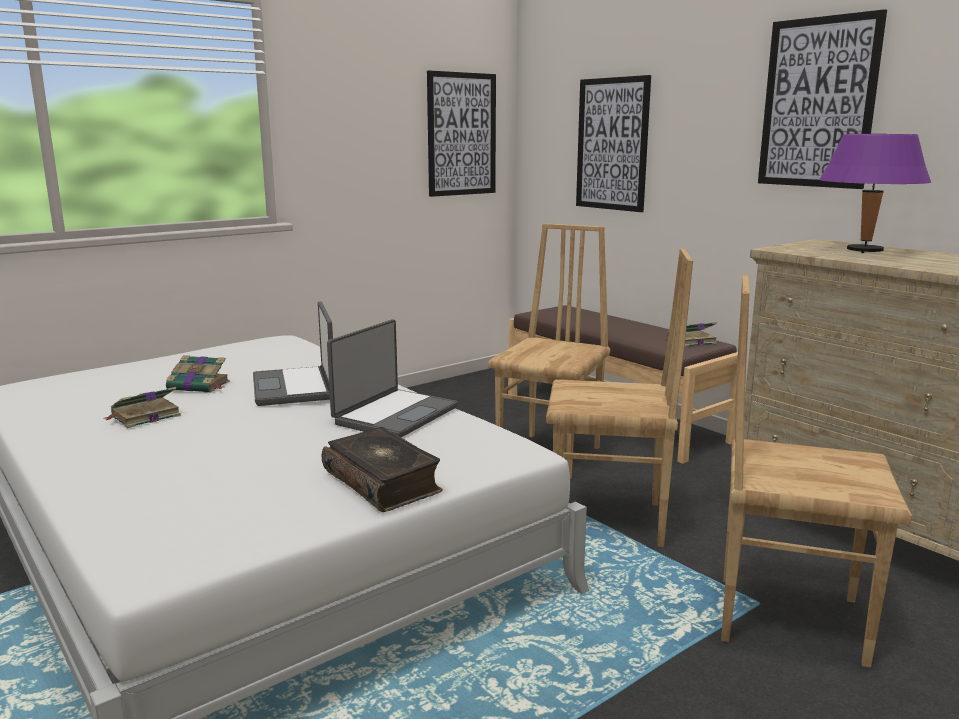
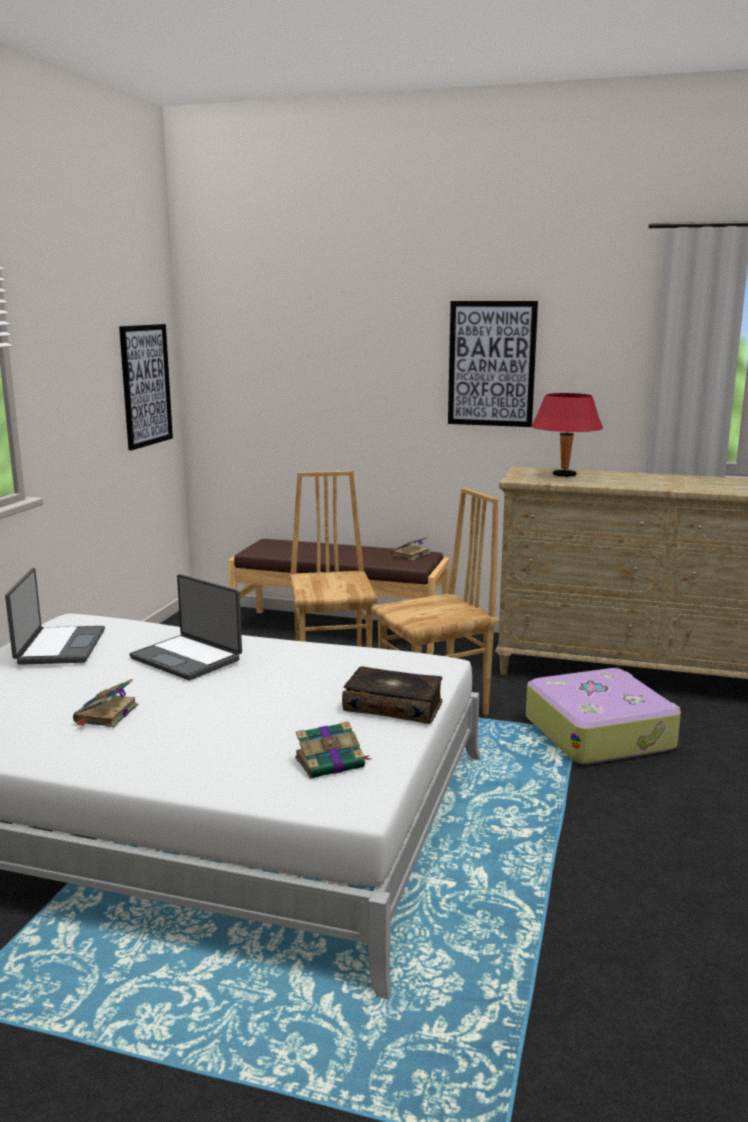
camera: 35 degrees left, 0 degrees up
(199, 386) = (94, 678): book -> book (331, 762)
(394, 415) = (309, 660): laptop -> laptop (59, 647)
(612, 144) = (300, 391): picture -> none
(788, 617) = (599, 733): brown chair -> suitcase
(864, 251) = (564, 475): purple table lamp -> red table lamp

